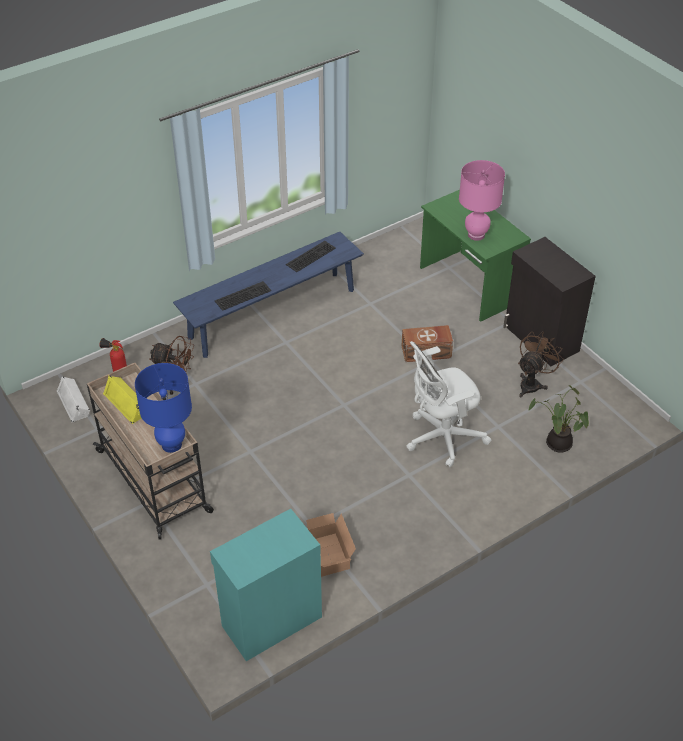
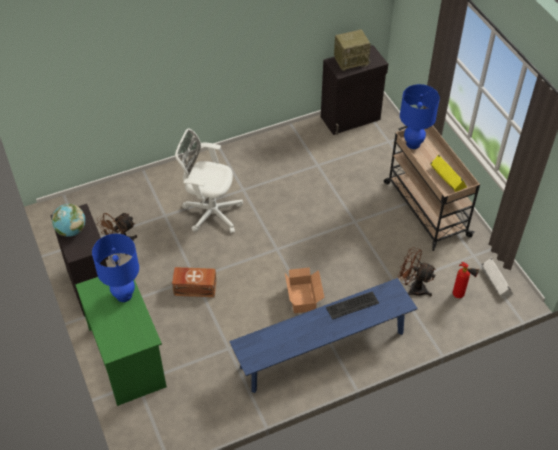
camera: 170 degrees left, 5 degrees up
(270, 620) = (351, 118): turquoise cabinet -> black cabinet
(272, 548) = (351, 60): none -> radio
(310, 255) = (282, 345): keyboard -> none
(327, 556) = (311, 147): cardboard box -> cardboard box (303, 297)
(441, 438) = (210, 212): white office chair -> white office chair turned 150 degrees counterclockwise
(476, 235) = (124, 295): pink table lamp -> blue table lamp
(556, 444) = (129, 196): potted plant -> none
(561, 264) = (71, 230): none -> globe

